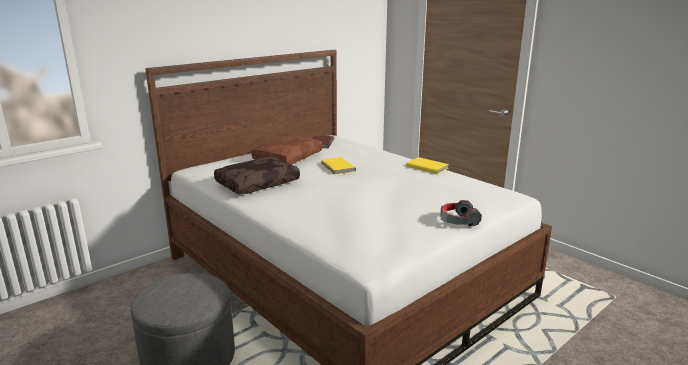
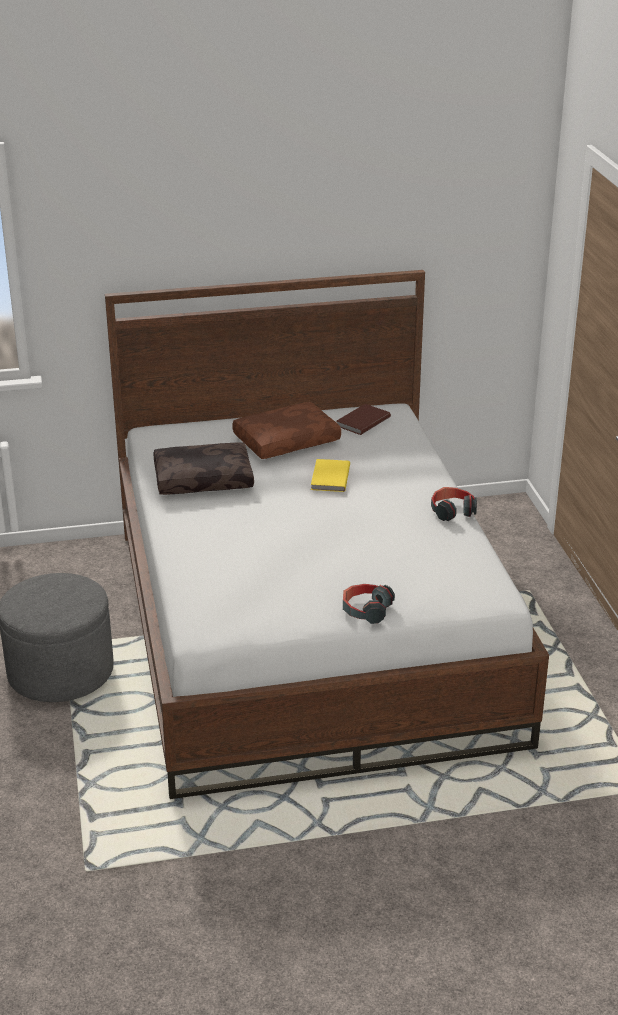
camera: 30 degrees right, 10 degrees up
(427, 167) = (452, 511): yellow book -> headphones

